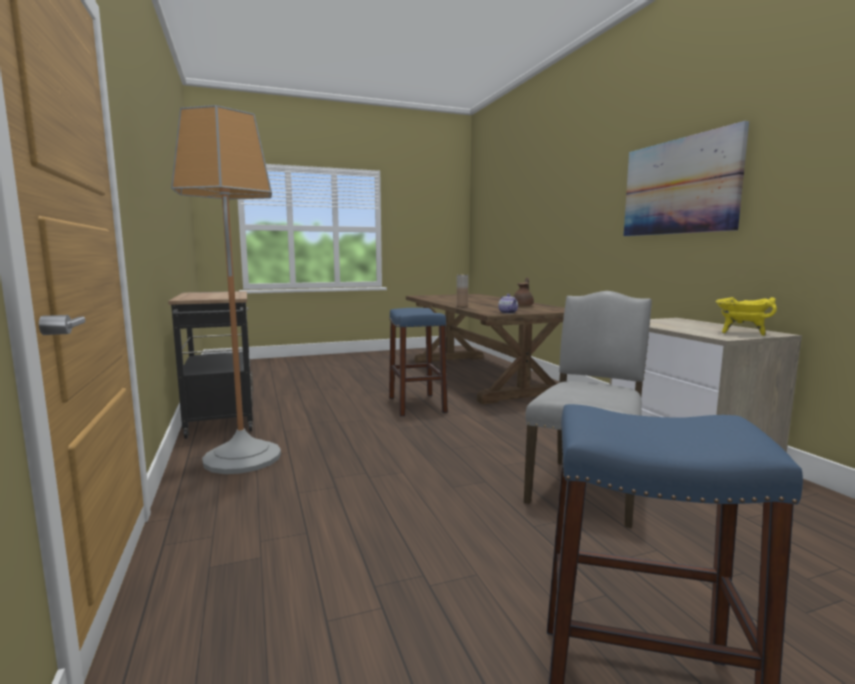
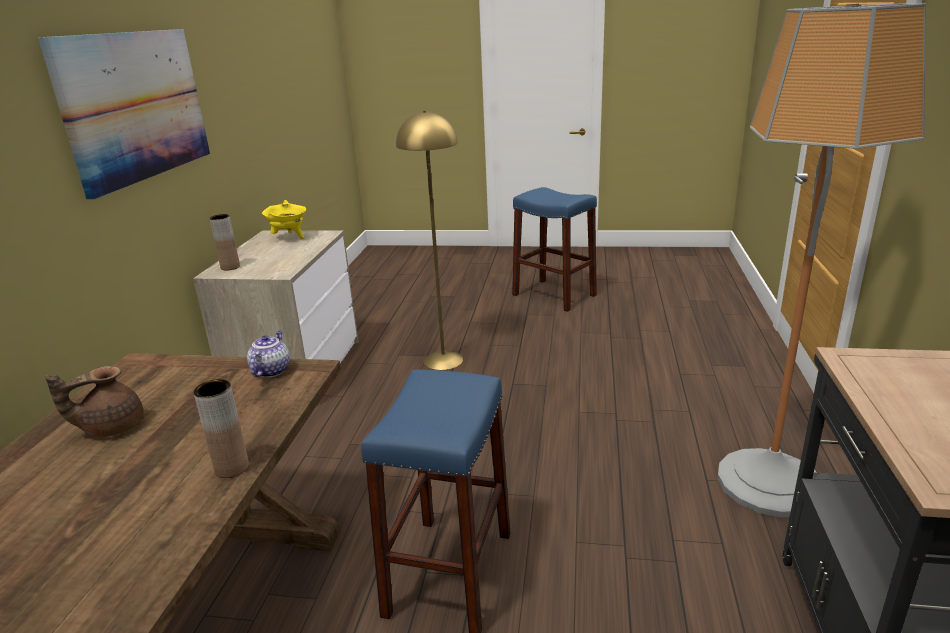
camera: 150 degrees left, 15 degrees up
(587, 488) = (443, 360): grey chair -> yellow floor lamp
(682, 321) = (230, 267): none -> brown vase

